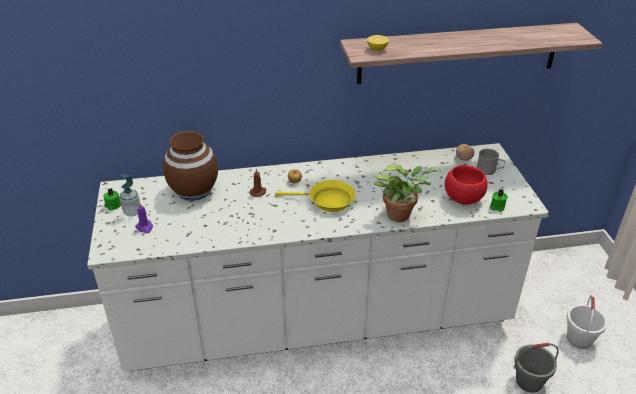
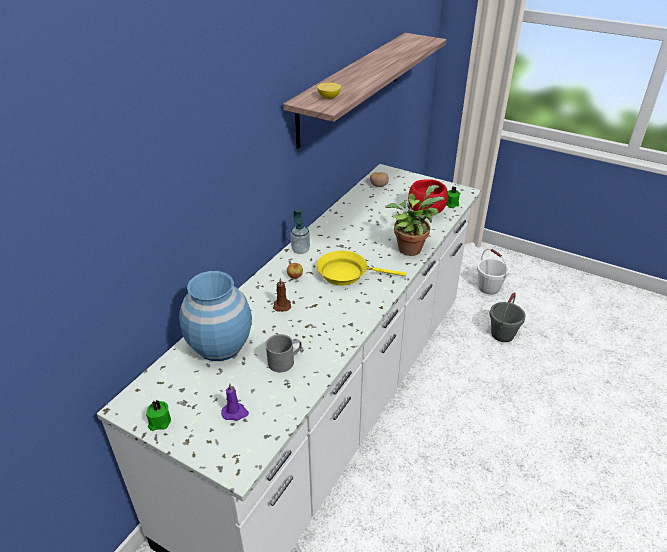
camera: 50 degrees left, 0 degrees up
(132, 212) = (195, 411): soap dispenser -> soap dispenser (300, 250)
(193, 190) = (220, 346): brown vase -> blue vase
(327, 201) = (347, 274): yellow frying pan -> yellow frying pan turned 135 degrees counterclockwise
(489, 170) = (406, 184): grey mug -> grey mug (285, 361)

